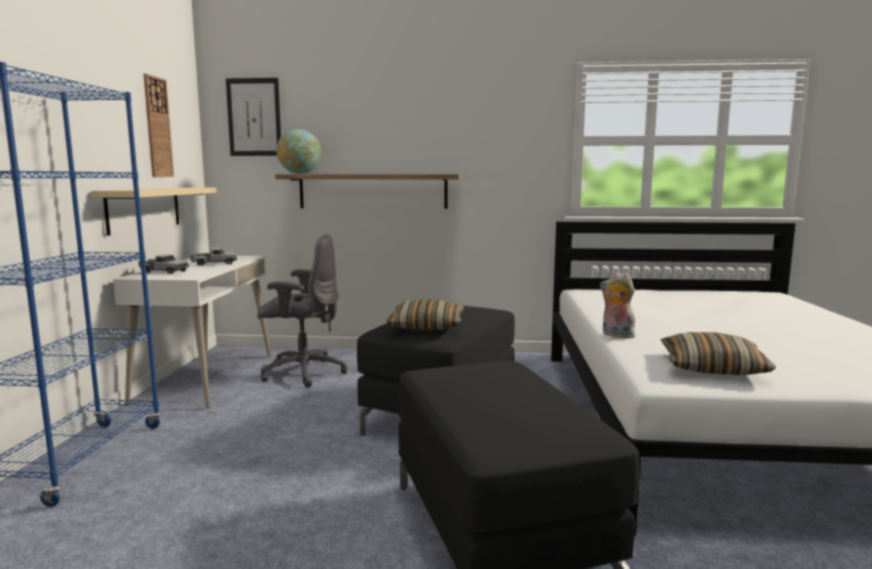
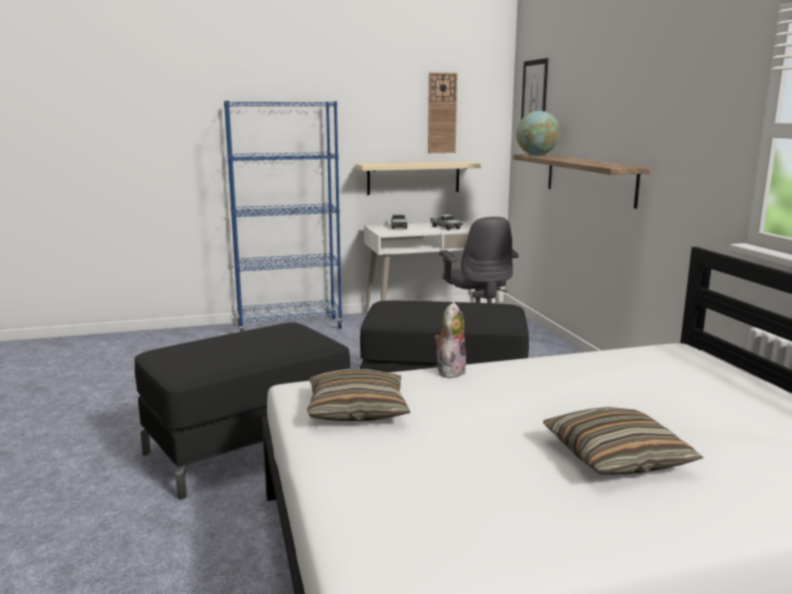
camera: 70 degrees right, 5 degrees up
(426, 326) = (408, 310): pillow -> pillow (616, 457)

